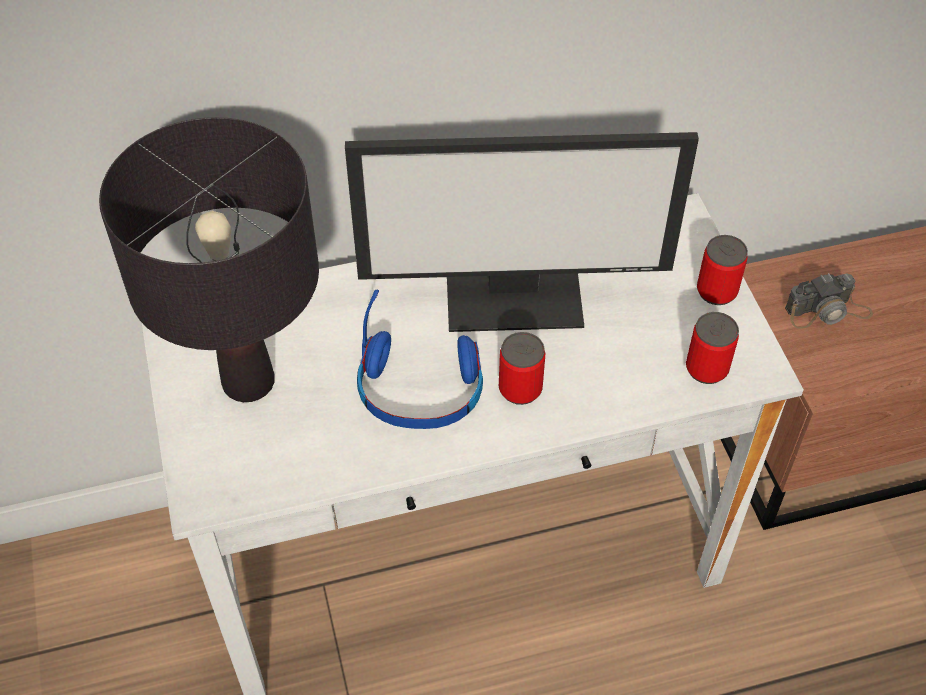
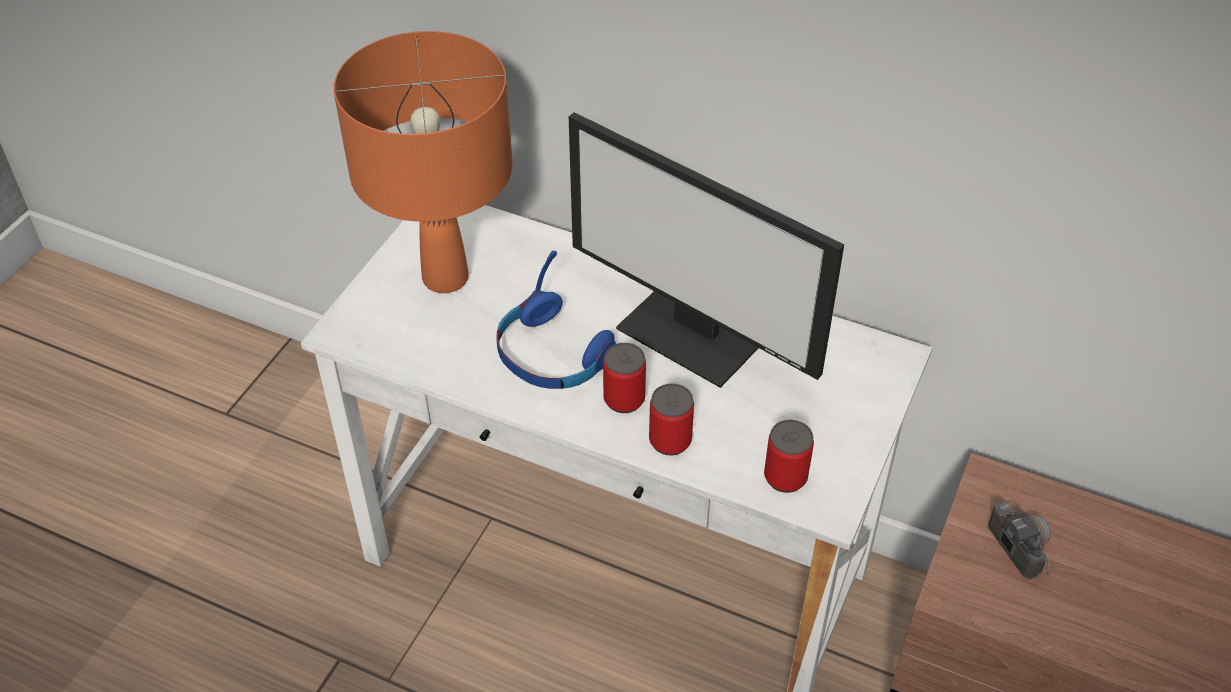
camera: 40 degrees right, 5 degrees down
(249, 382) = (446, 278): black table lamp -> orange table lamp
(716, 291) = (860, 427): can -> can (670, 440)
(828, 311) = (1019, 539): camera -> camera turned 135 degrees counterclockwise

